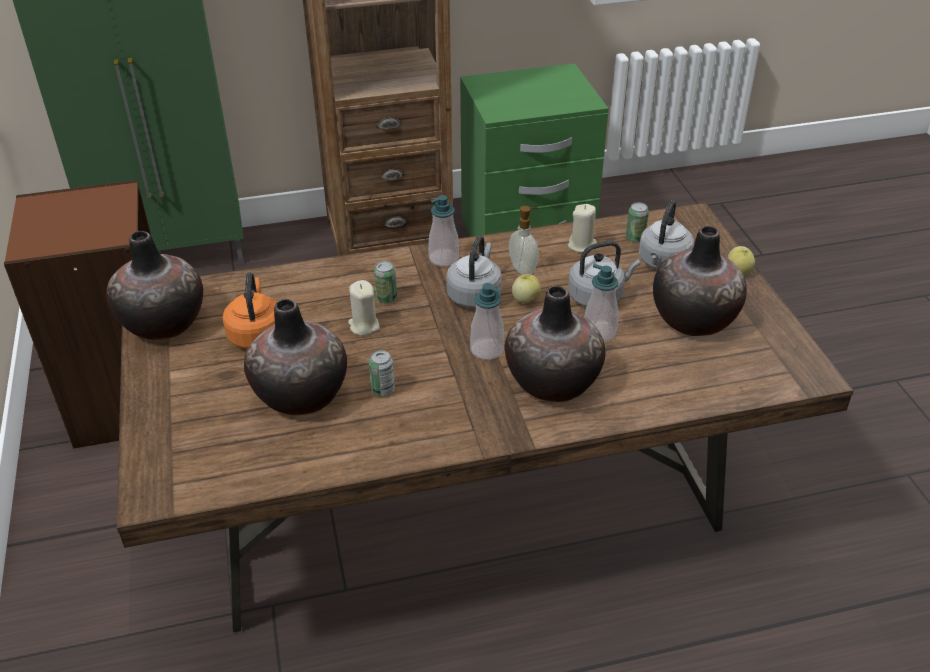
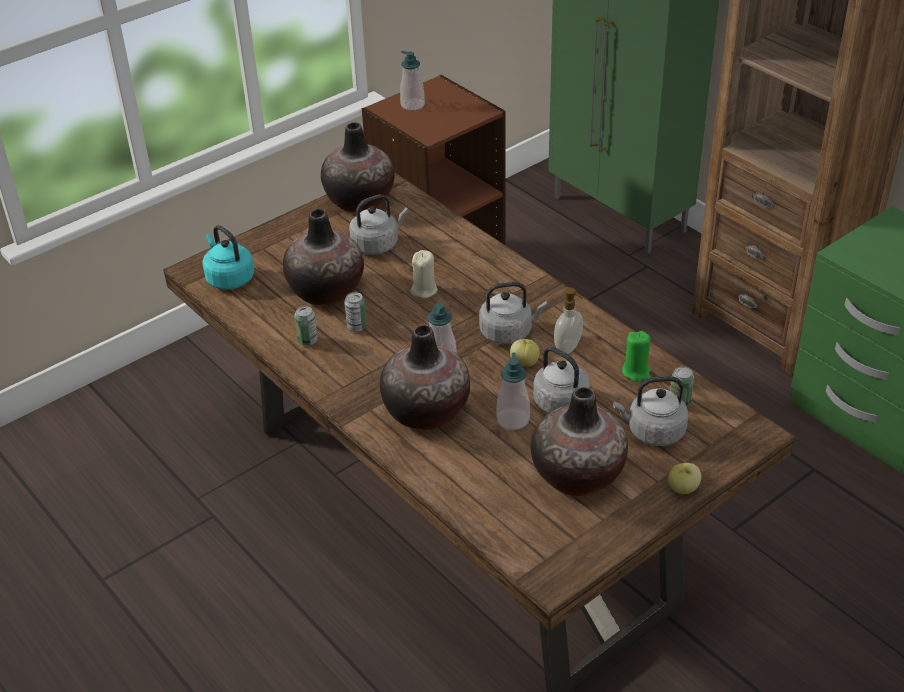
camera: 65 degrees right, 0 degrees up
(199, 469) = (228, 278): none -> turquoise kettle
(256, 334) = (377, 244): orange kettle -> grey kettle
(386, 298) = (467, 288): can -> can (307, 340)
(443, 258) = (545, 298): soap dispenser -> soap dispenser (412, 105)
(582, 245) = (636, 372): beige candle -> green candle

